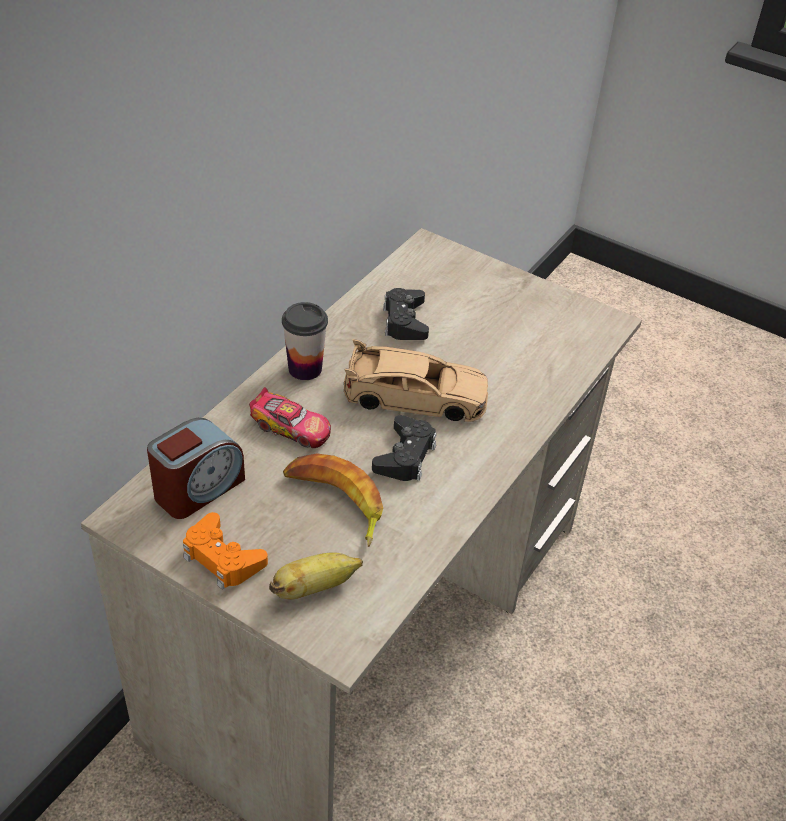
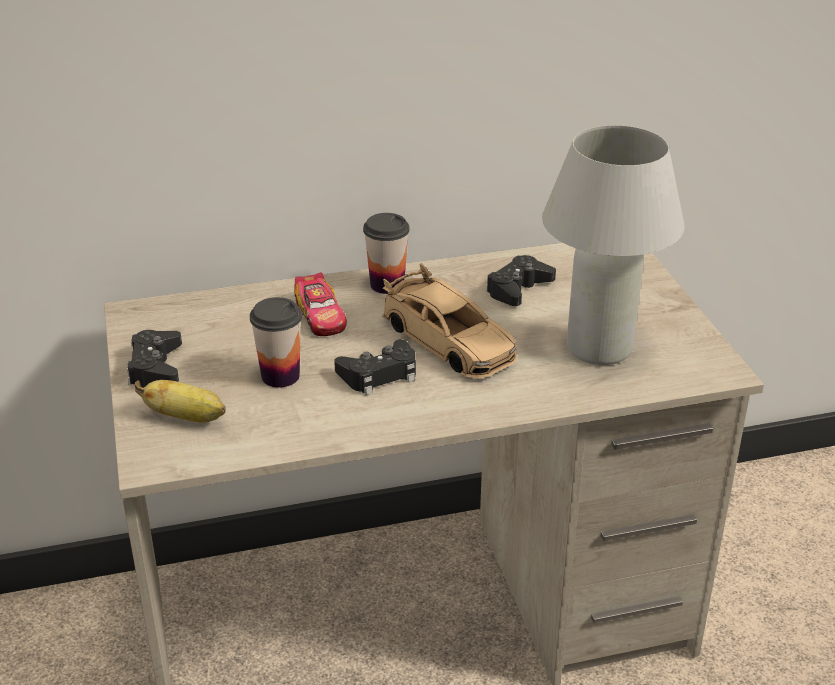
camera: 45 degrees right, 10 degrees down
(198, 488) = (201, 320): alarm clock -> none
(222, 558) = (155, 367): orange game controller -> black game controller
(335, 503) = (280, 376): banana -> cup
(519, 345) = (599, 348): none -> white table lamp

